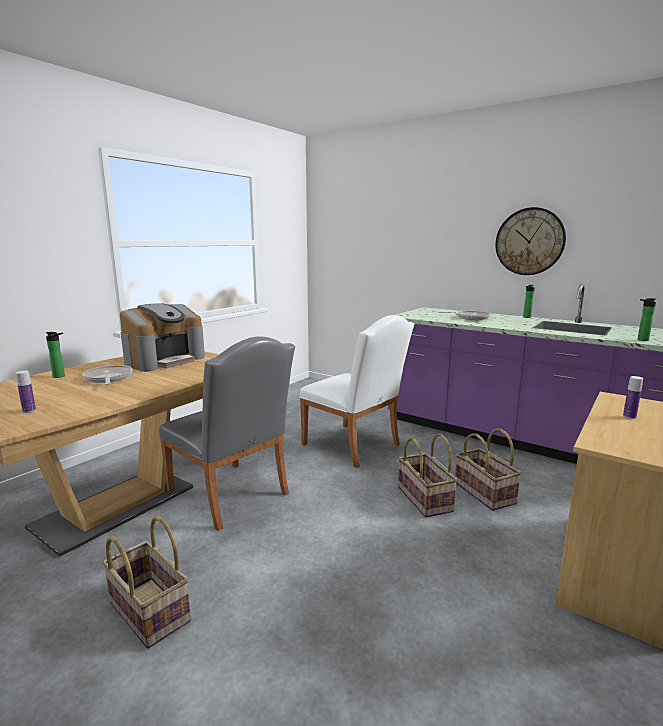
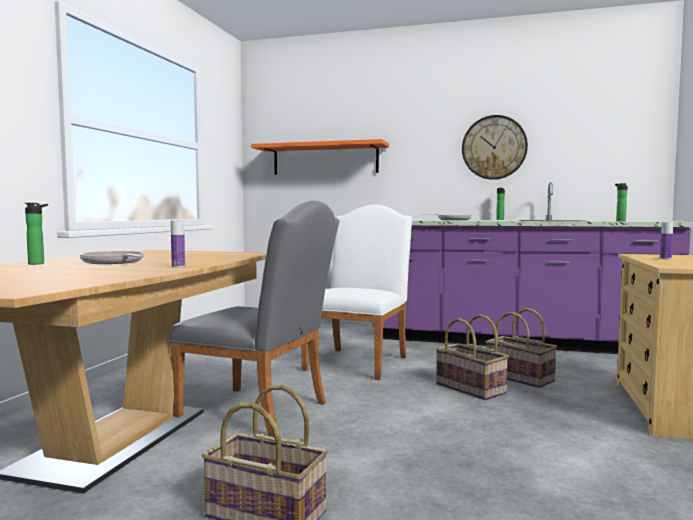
camera: 20 degrees left, 10 degrees down
(29, 411) = (65, 276): bottle -> bottle (178, 267)
(164, 360) = (155, 254): coffee machine -> none
(355, 446) = (359, 361): white chair -> white chair turned 90 degrees counterclockwise
(371, 247) = (325, 159): none -> orange shelf

